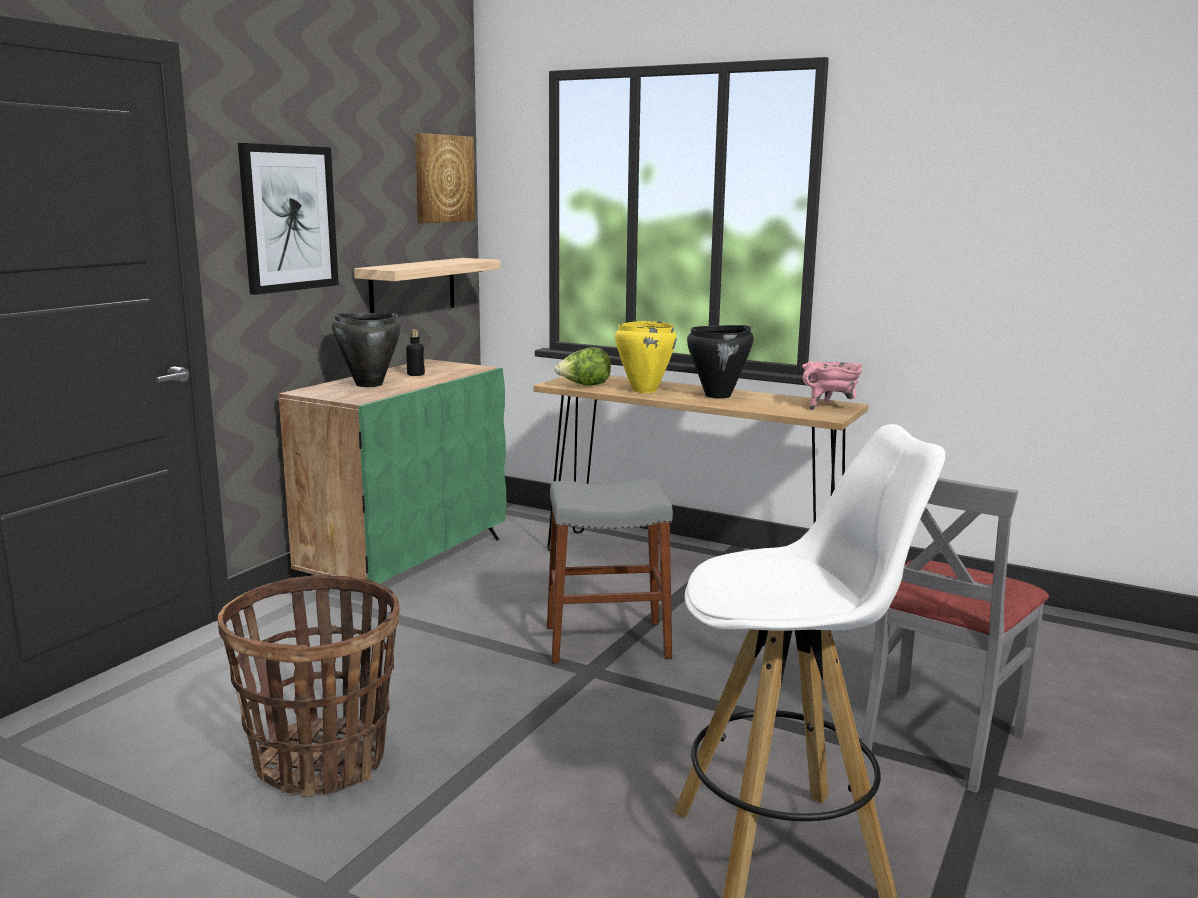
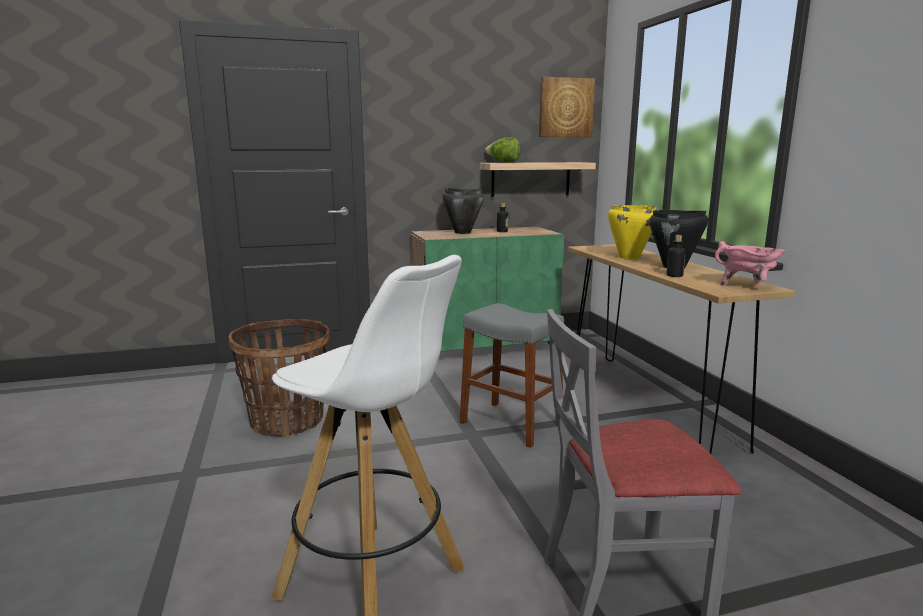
camera: 45 degrees right, 0 degrees up
(288, 218) = (429, 130): picture -> none
(584, 386) = (597, 250): lettuce -> lettuce (503, 162)
(748, 406) = (674, 276): none -> bottle

